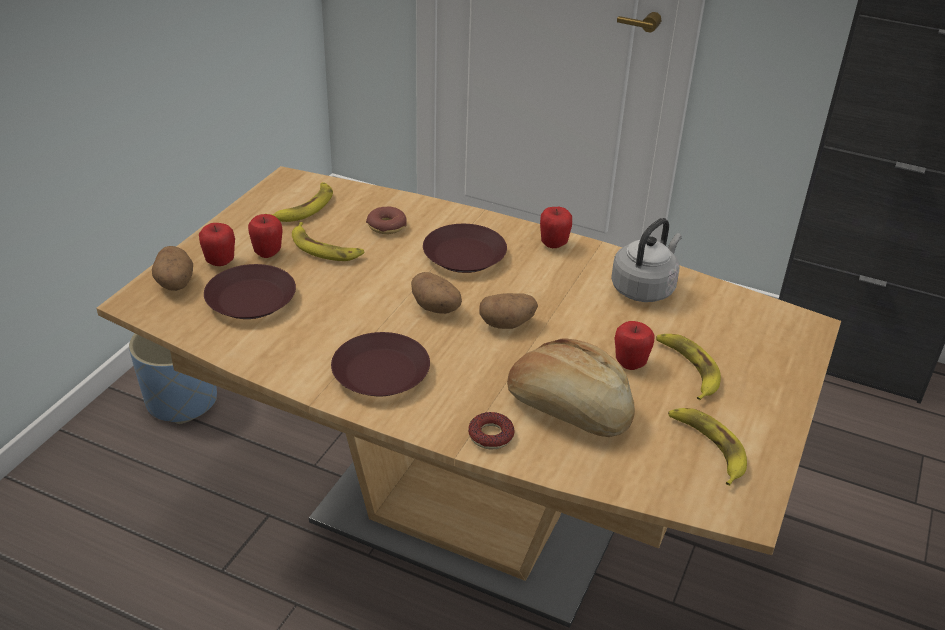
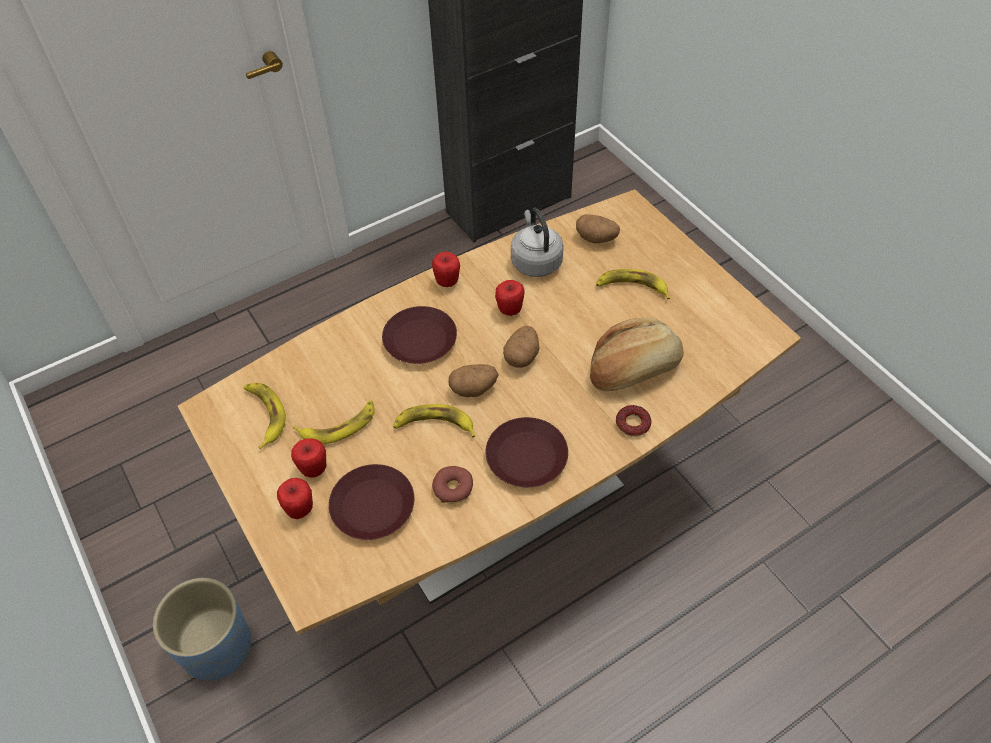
camera: 55 degrees left, 15 degrees up
(175, 284) = (307, 556): potato -> potato (596, 238)
(386, 226) = (340, 371): donut -> donut (453, 488)
(630, 363) = (608, 313): apple -> apple (510, 310)
(707, 447) = (707, 319): banana -> banana (434, 425)

